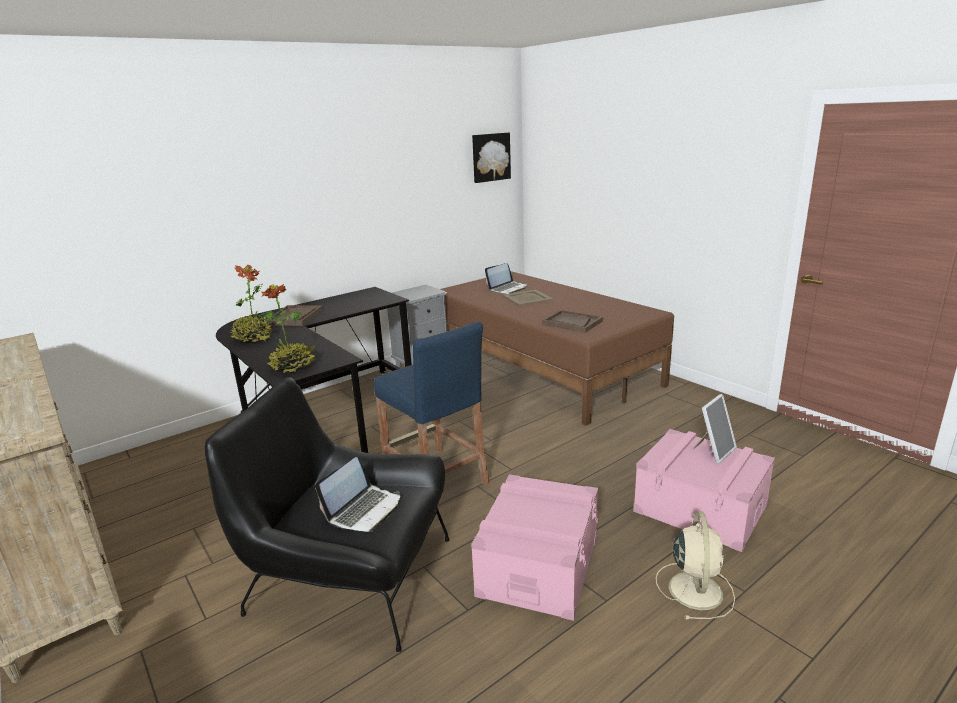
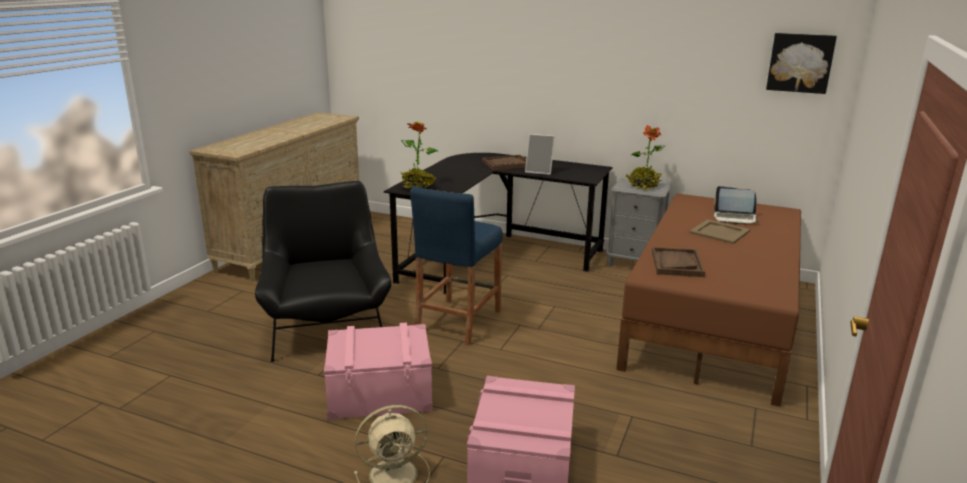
camera: 60 degrees right, 0 degrees up
(253, 338) = (454, 165): potted plant -> potted plant (643, 186)
(364, 510) = (323, 278): laptop -> none
(714, 451) = (549, 415): picture frame -> picture frame (539, 171)

